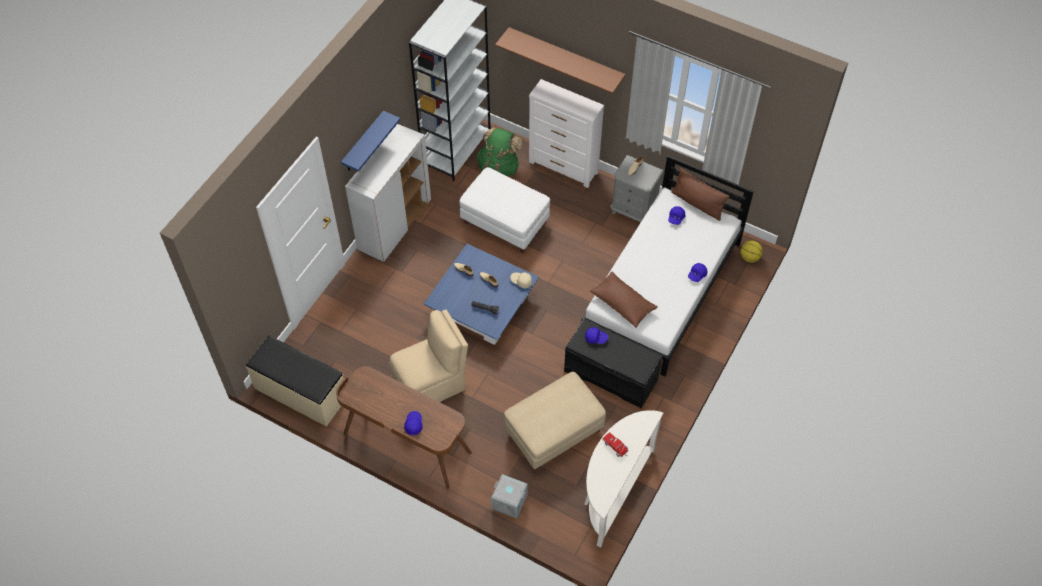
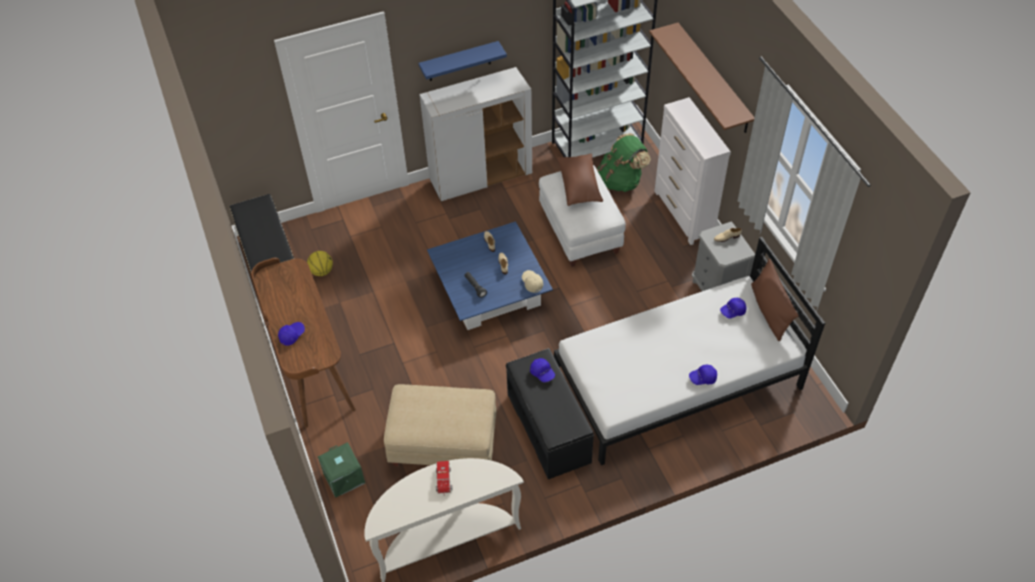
camera: 40 degrees right, 5 degrees down
(431, 384) = (380, 328): beige chair -> none
(509, 502) = (343, 478): grey storage box -> green storage box
(623, 304) = (599, 358): brown pillow -> brown pillow (579, 186)
(749, 257) = (801, 408): basketball -> basketball (322, 271)

